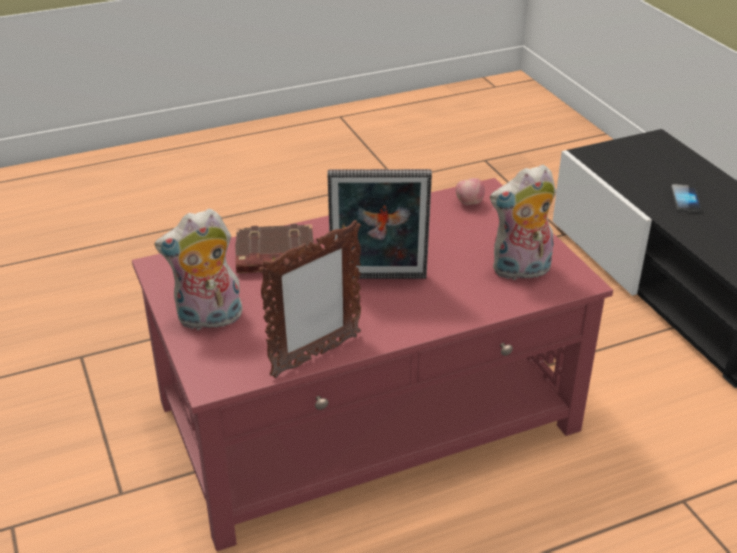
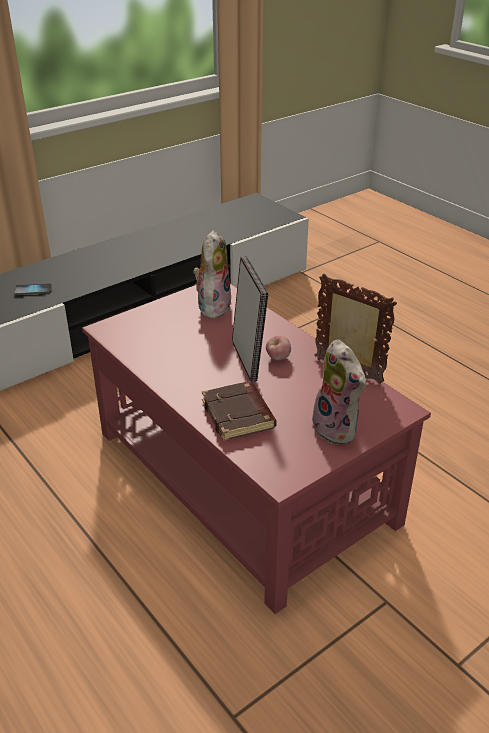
camera: 105 degrees left, 0 degrees up
(469, 203) = (126, 334): apple -> apple (278, 358)
(520, 271) = (213, 306): plush toy -> plush toy turned 135 degrees counterclockwise

